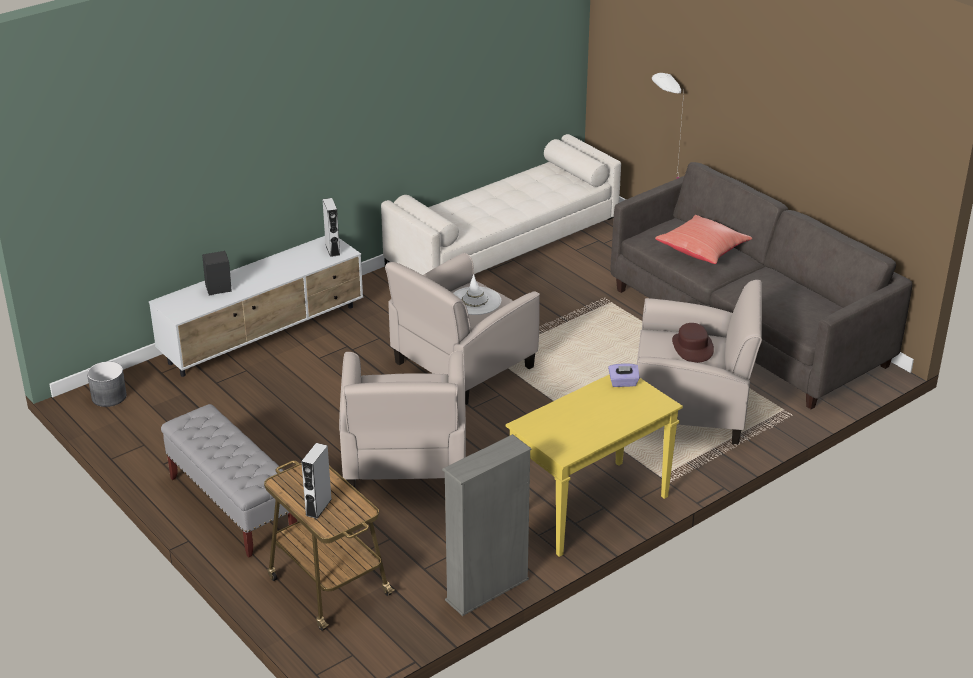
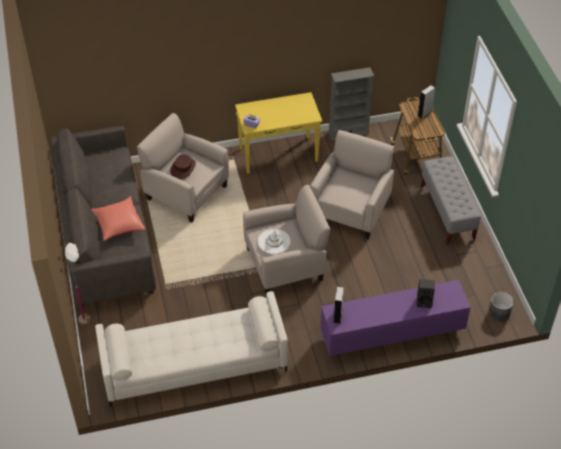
camera: 155 degrees left, 15 degrees up
(264, 334) = (391, 333): white tv stand -> purple tv stand

